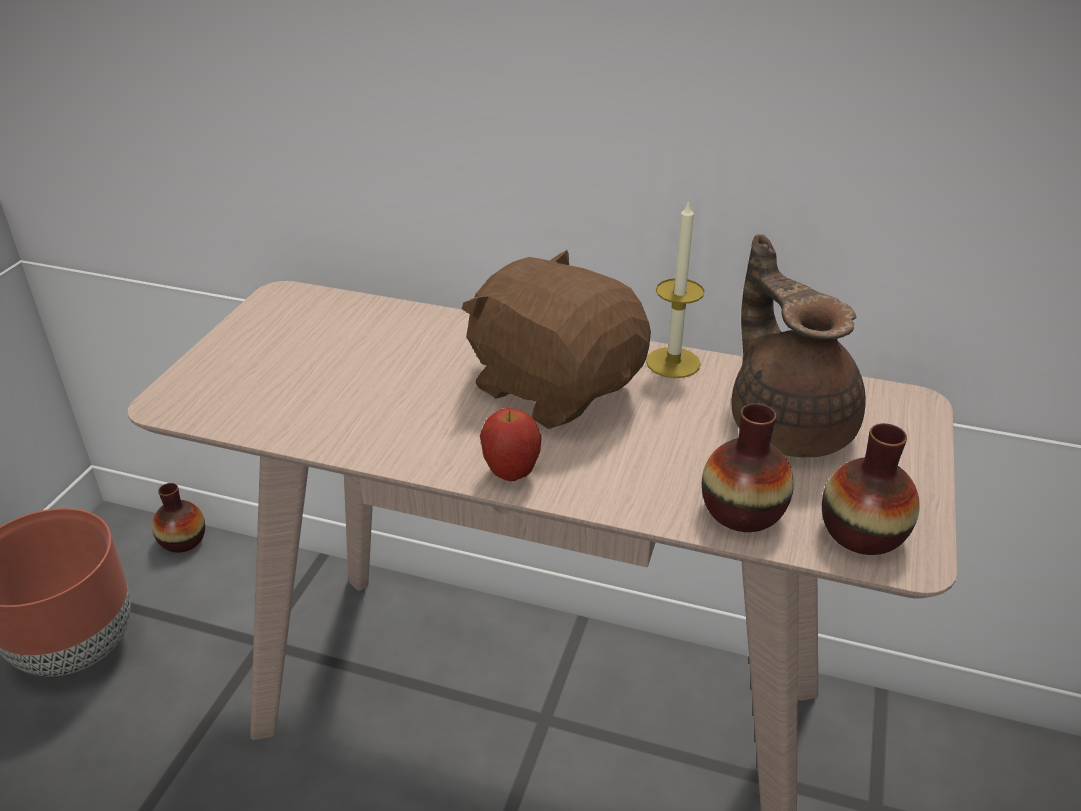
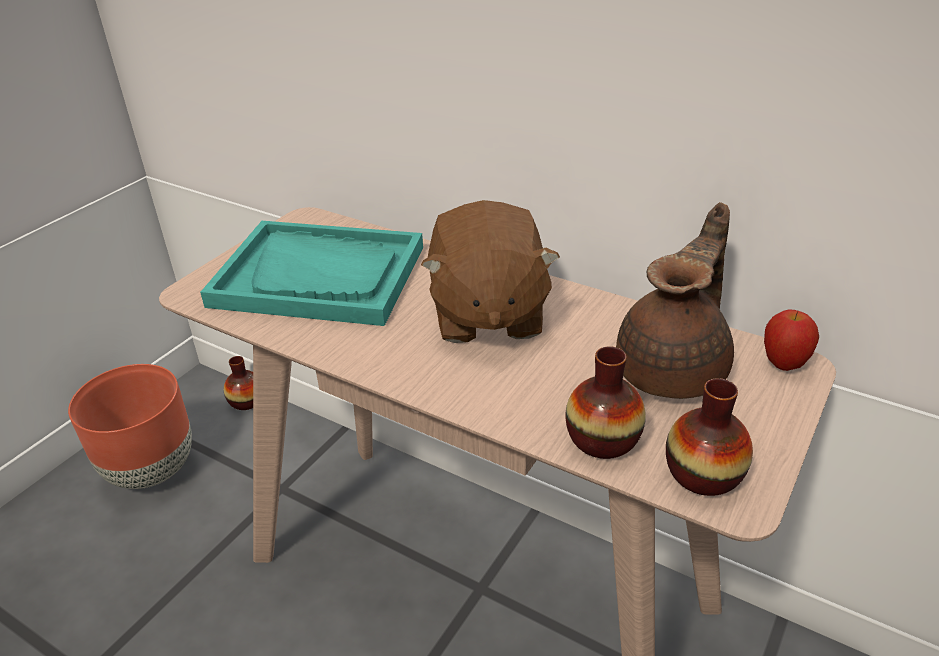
camera: 15 degrees right, 0 degrees up
(332, 364) = (320, 276): none -> turquoise tray
(511, 473) = (422, 380): apple -> apple (783, 364)
(555, 387) = (486, 314): brown plush toy -> brown plush toy turned 150 degrees counterclockwise
(673, 362) = (594, 305): candle -> none
(788, 424) = (675, 369): brown teapot -> brown teapot turned 45 degrees clockwise

